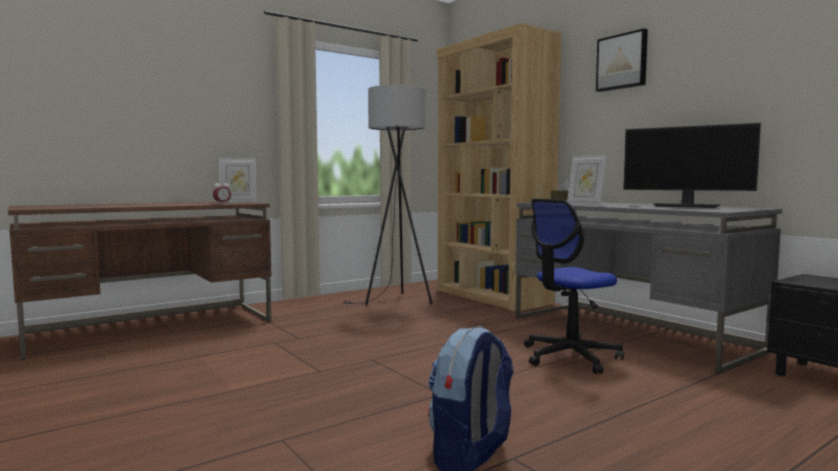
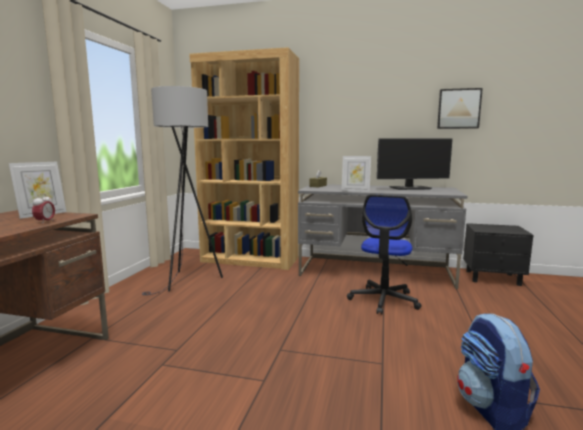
camera: 40 degrees left, 5 degrees up
(622, 62) = (349, 87): picture -> picture (458, 109)

